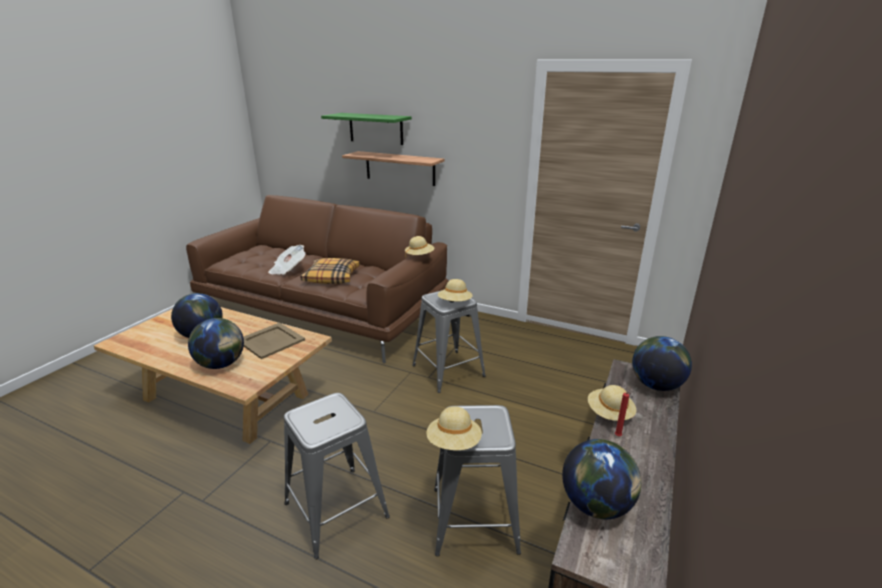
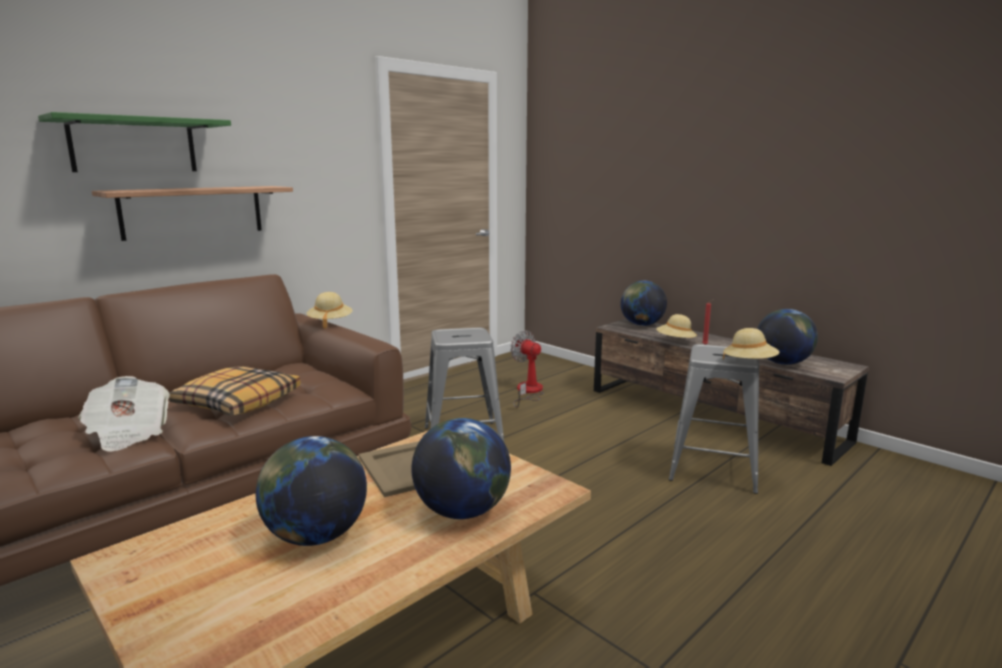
camera: 70 degrees left, 10 degrees down
(336, 509) = (691, 544): grey stool -> none
(455, 302) = (475, 334): beige hat -> none
(563, 380) = (528, 392): none -> fan

